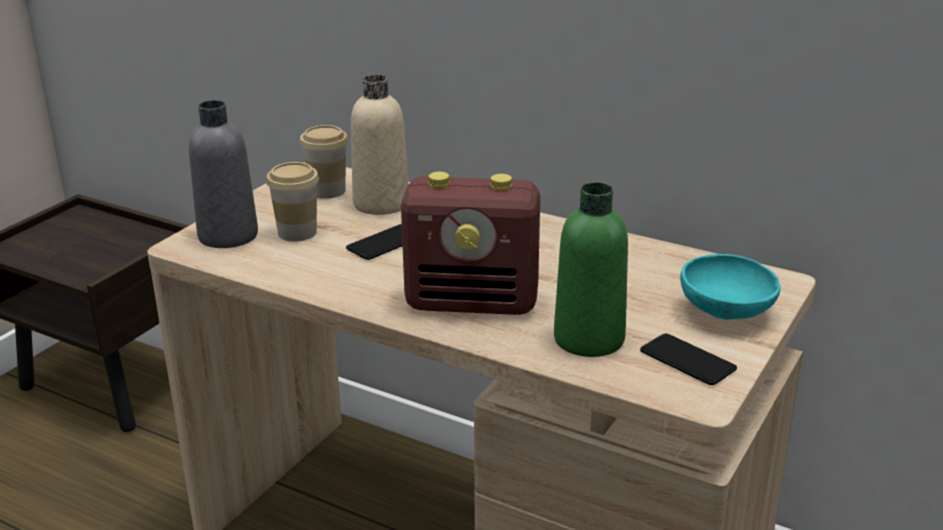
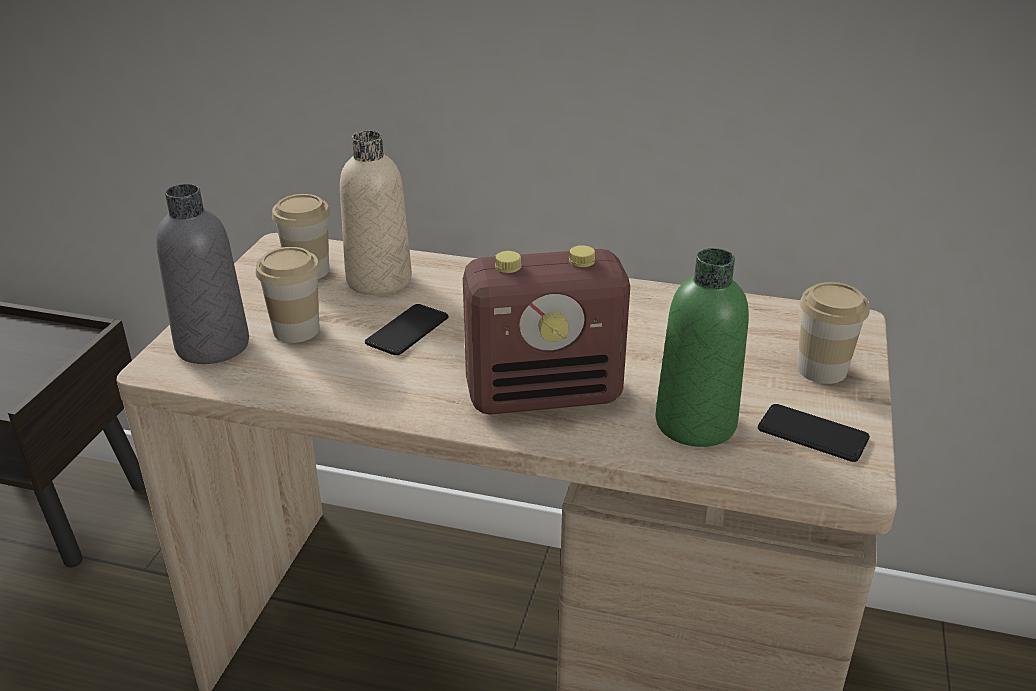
camera: 15 degrees left, 5 degrees up
(727, 314) = (821, 369): turquoise bowl -> cup

